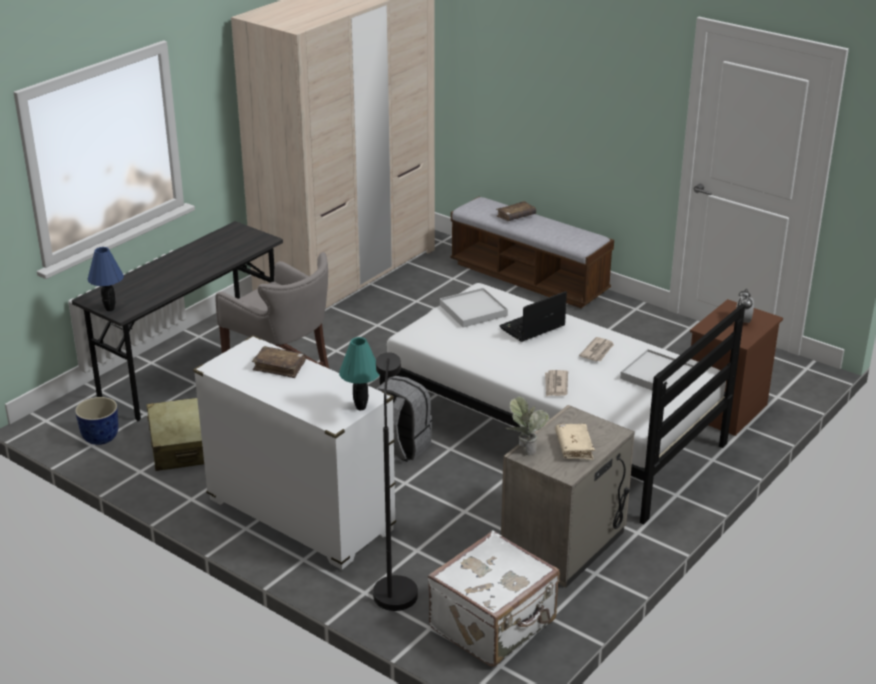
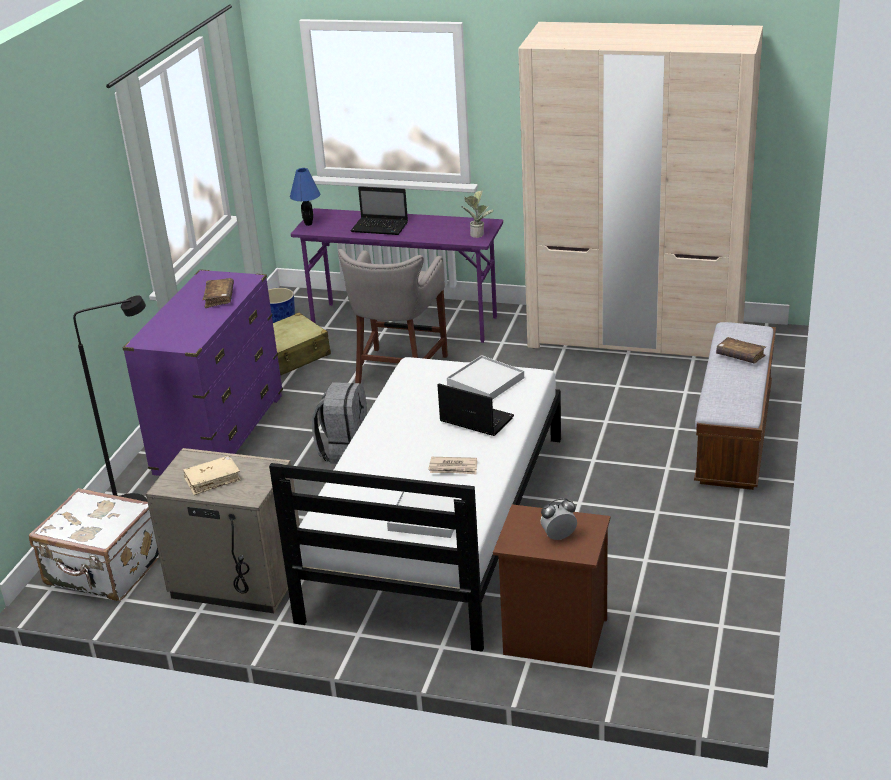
camera: 70 degrees right, 0 degrees up
(173, 275) = (381, 227): none -> laptop
(191, 368) = (405, 322): grey desk -> purple desk
(300, 515) = (220, 434): white dresser -> purple dresser
(360, 407) = (170, 345): turquoise table lamp -> none
(524, 448) = (199, 455): potted plant -> potted plant (478, 233)
(555, 385) = (366, 459): newspaper -> none

